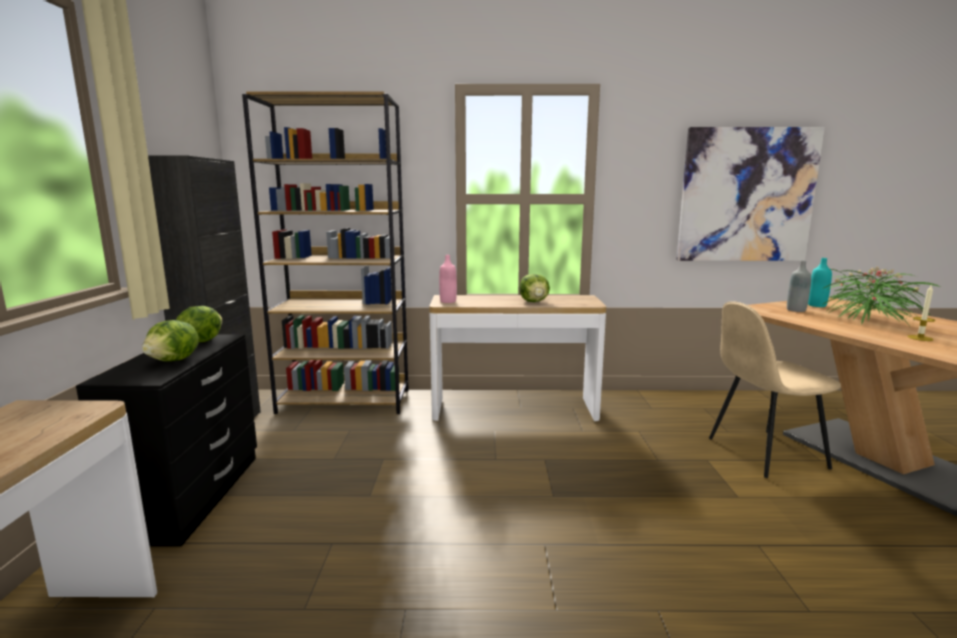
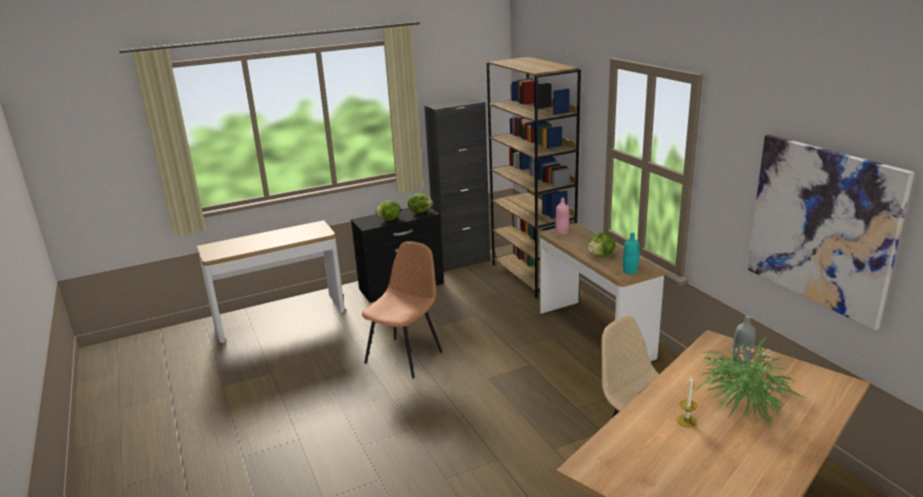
camera: 65 degrees right, 10 degrees up
(423, 555) = (405, 356): none -> brown chair
(816, 305) = (789, 374): turquoise bottle -> turquoise bottle (630, 271)

